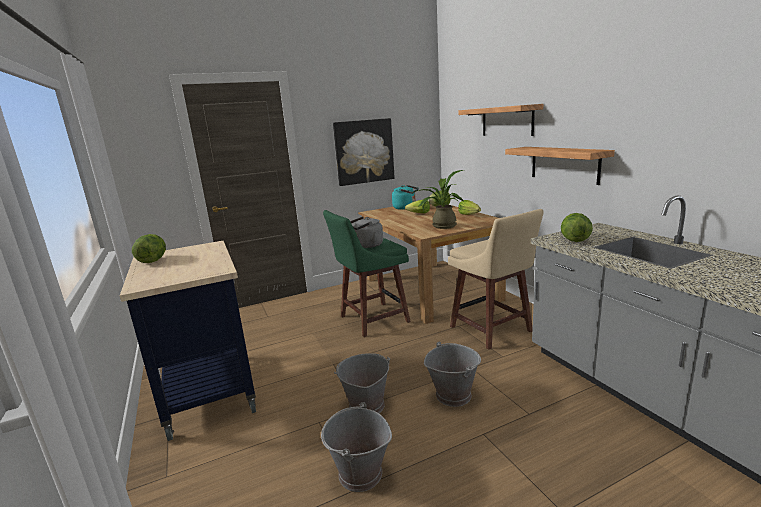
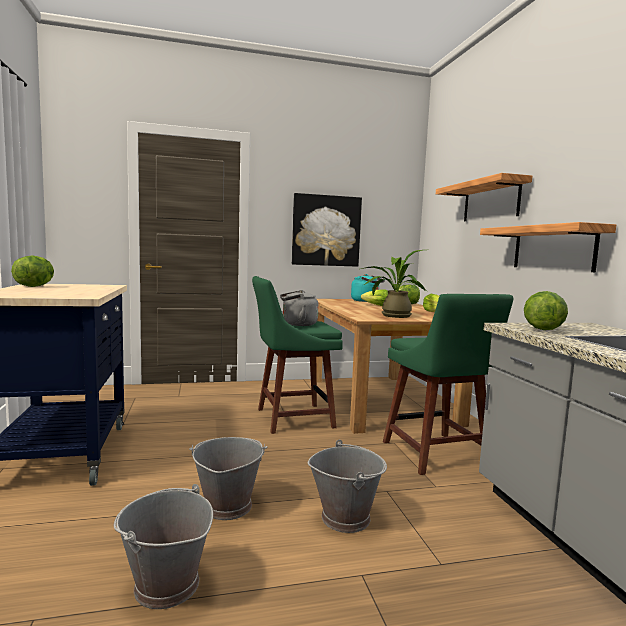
camera: 10 degrees right, 10 degrees down
(492, 330) = (436, 455): beige stool -> green stool

